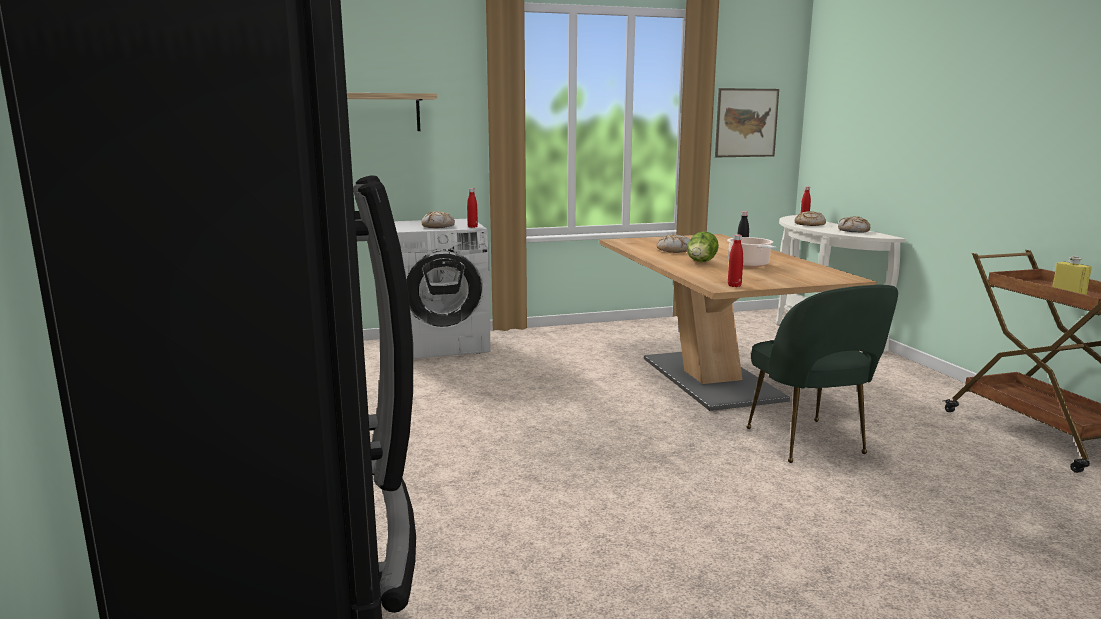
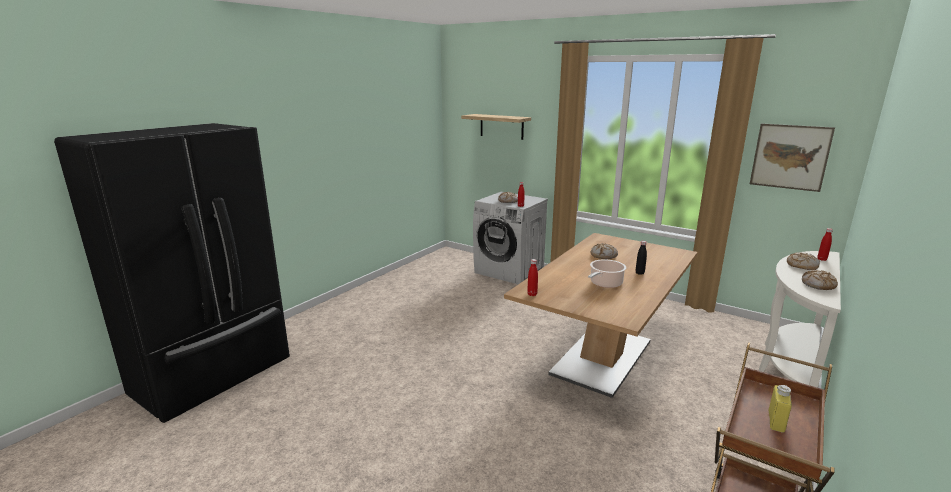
camera: 50 degrees right, 5 degrees up
(701, 263) = (581, 271): lettuce -> none
(809, 445) = (549, 427): green chair -> none

